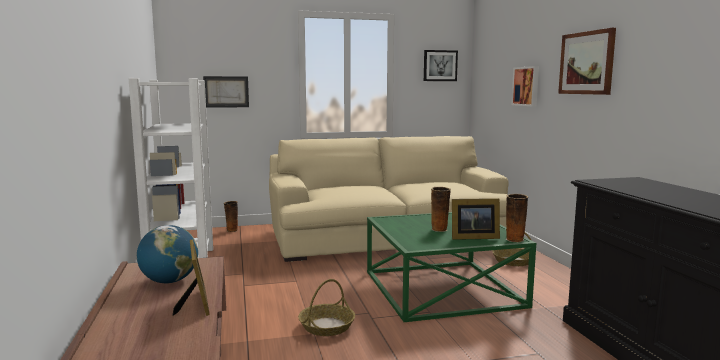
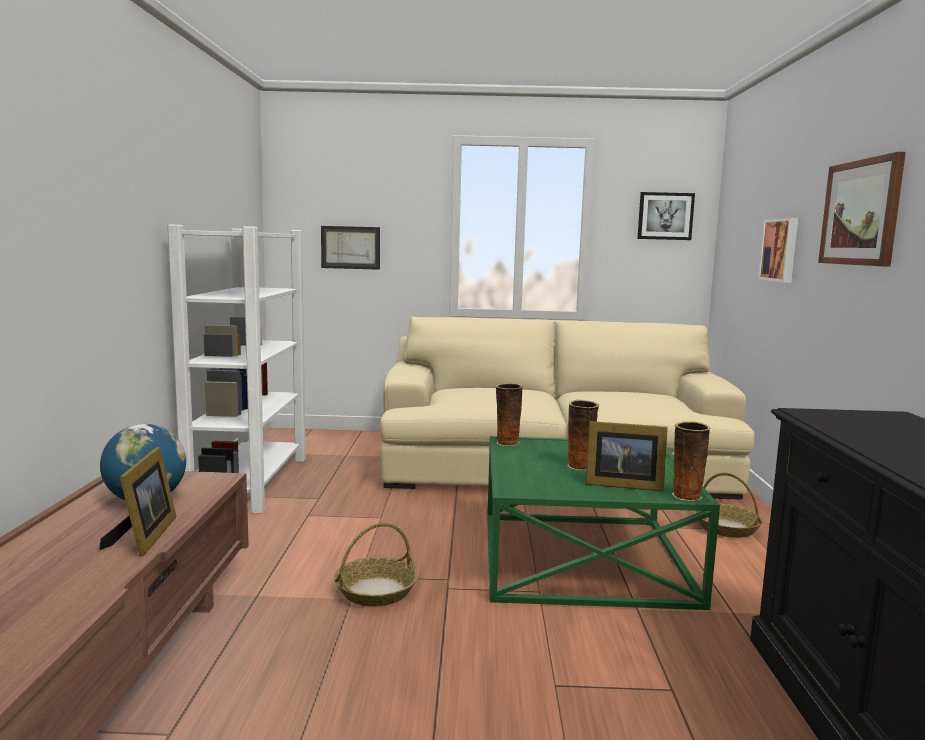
camera: 15 degrees right, 0 degrees up
(231, 230) = (346, 436): vase -> vase (506, 443)

